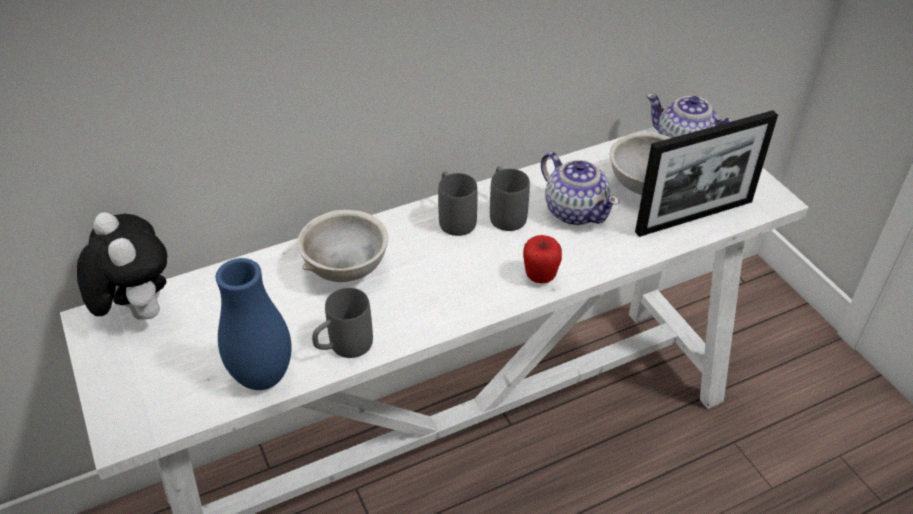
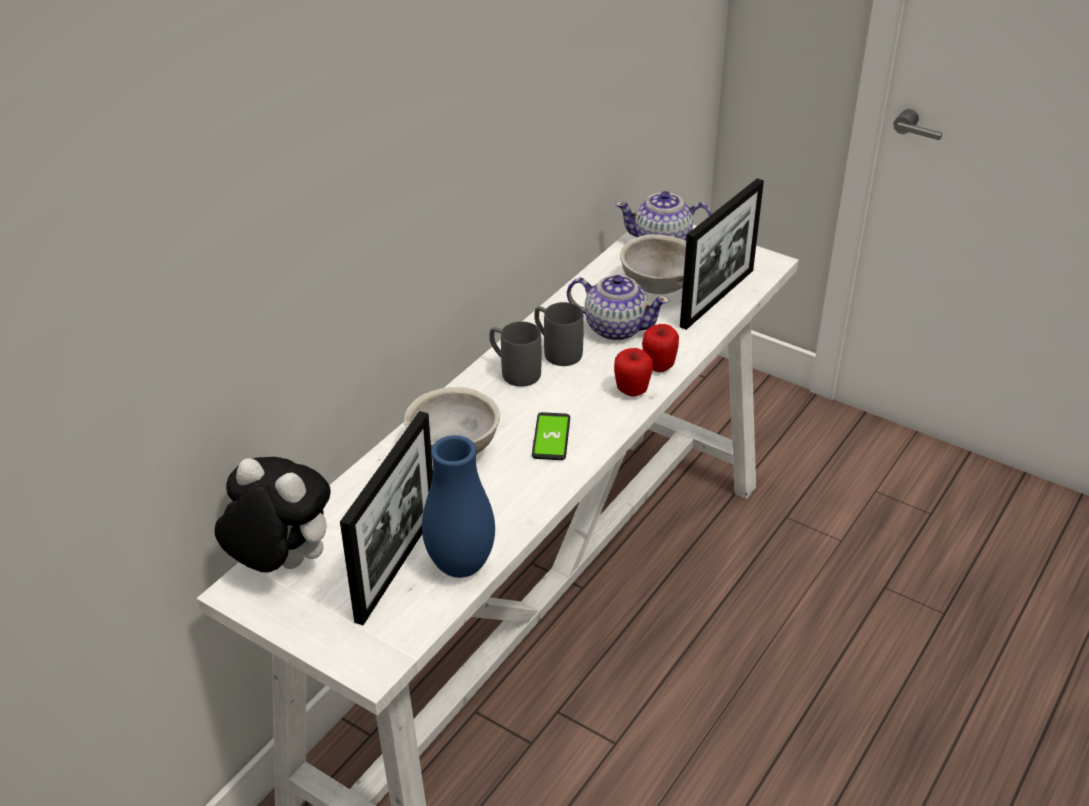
camera: 30 degrees left, 5 degrees down
(216, 352) = (397, 565): none -> picture frame
(343, 347) = (512, 513): grey mug -> none
(434, 291) = (551, 437): none -> phone
(584, 262) = (658, 366): none -> apple

